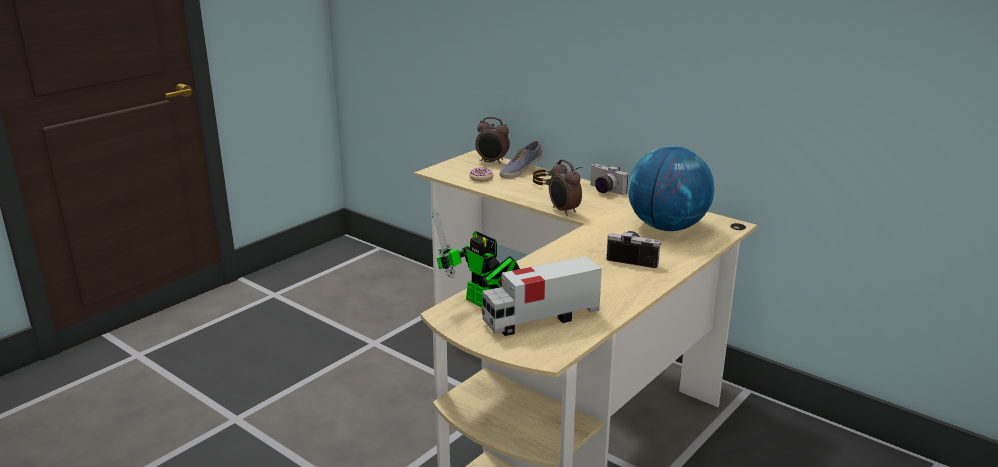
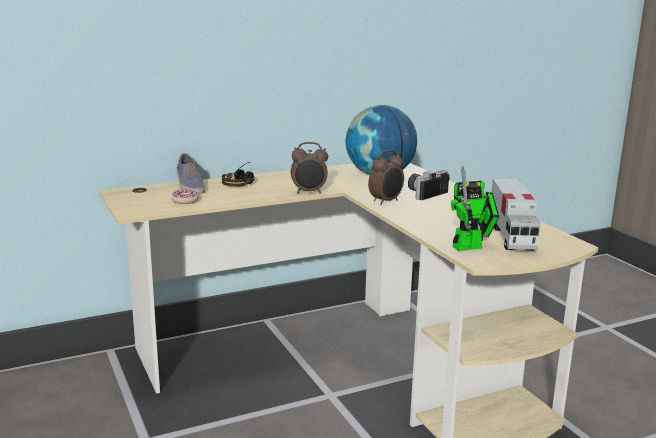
camera: 65 degrees left, 5 degrees down
(492, 161) = (150, 189): alarm clock -> alarm clock (386, 201)
(604, 190) = (282, 174): camera -> none

